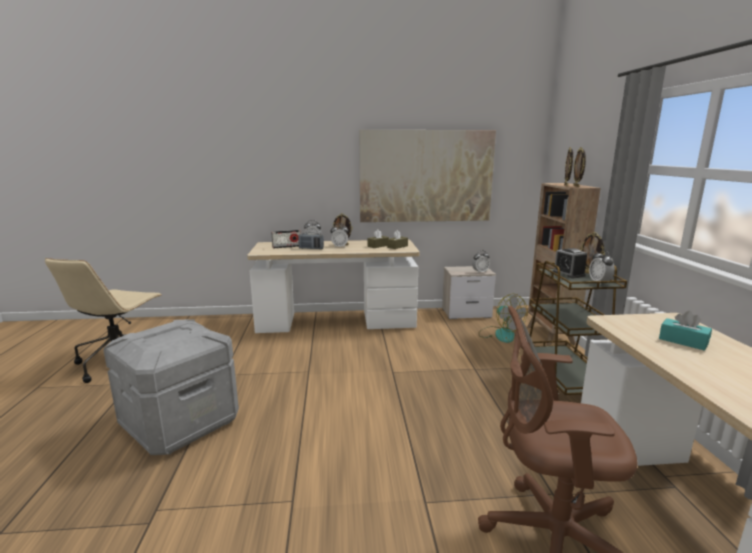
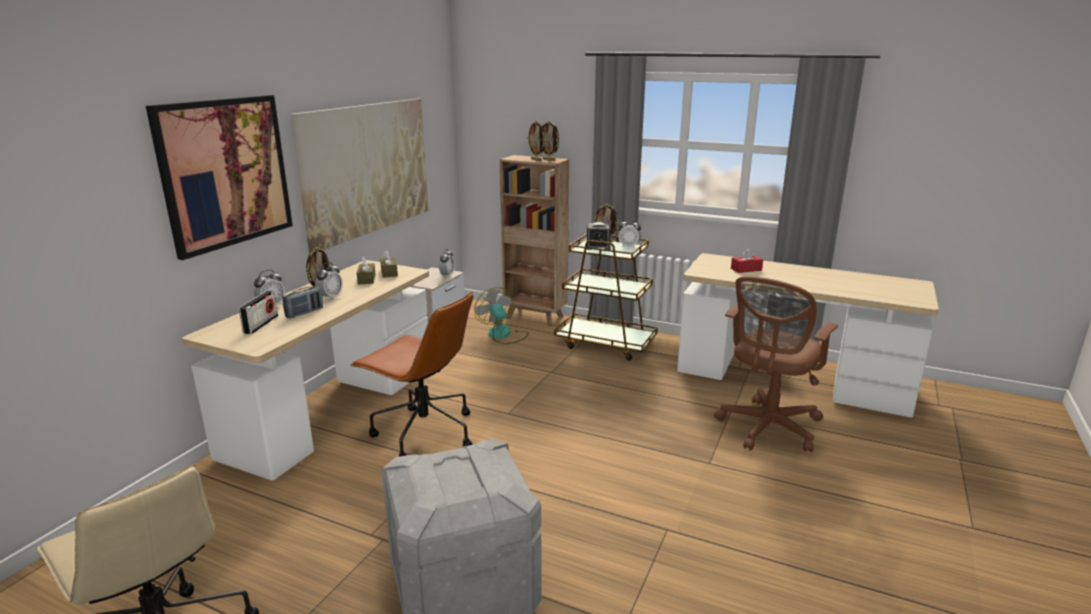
camera: 60 degrees left, 5 degrees up
(304, 159) = (225, 173): none -> picture
(337, 353) = (423, 433): none -> brown office chair
(500, 334) = (503, 335): fan -> fan turned 120 degrees counterclockwise
(683, 341) = (746, 269): turquoise tissue box -> red tissue box

